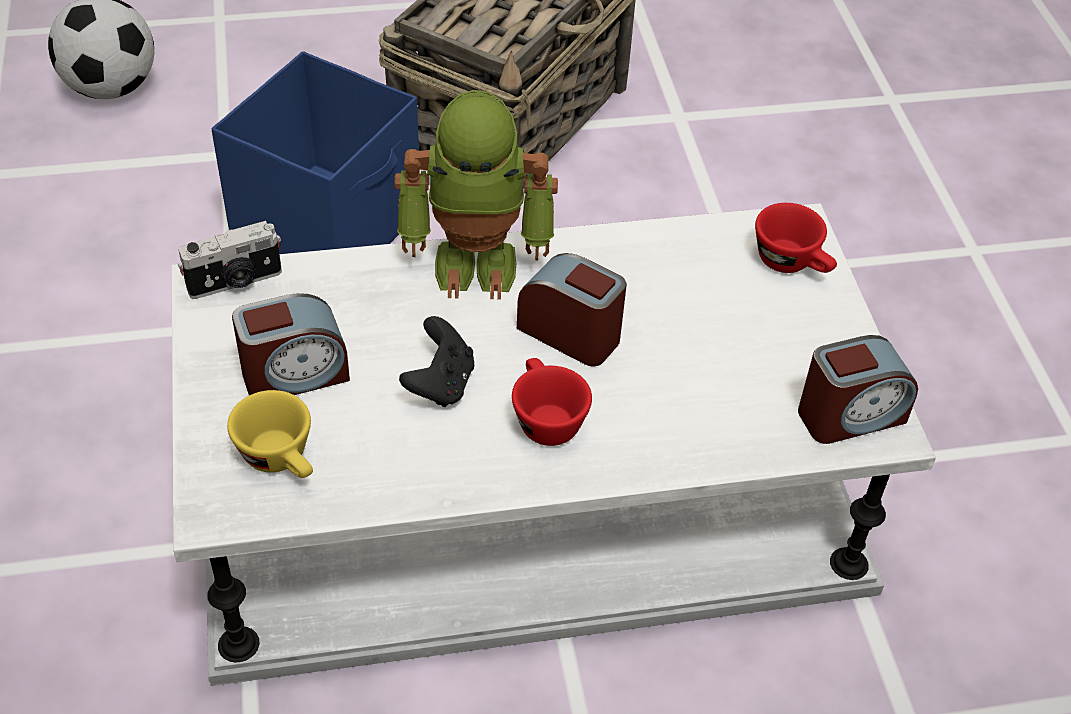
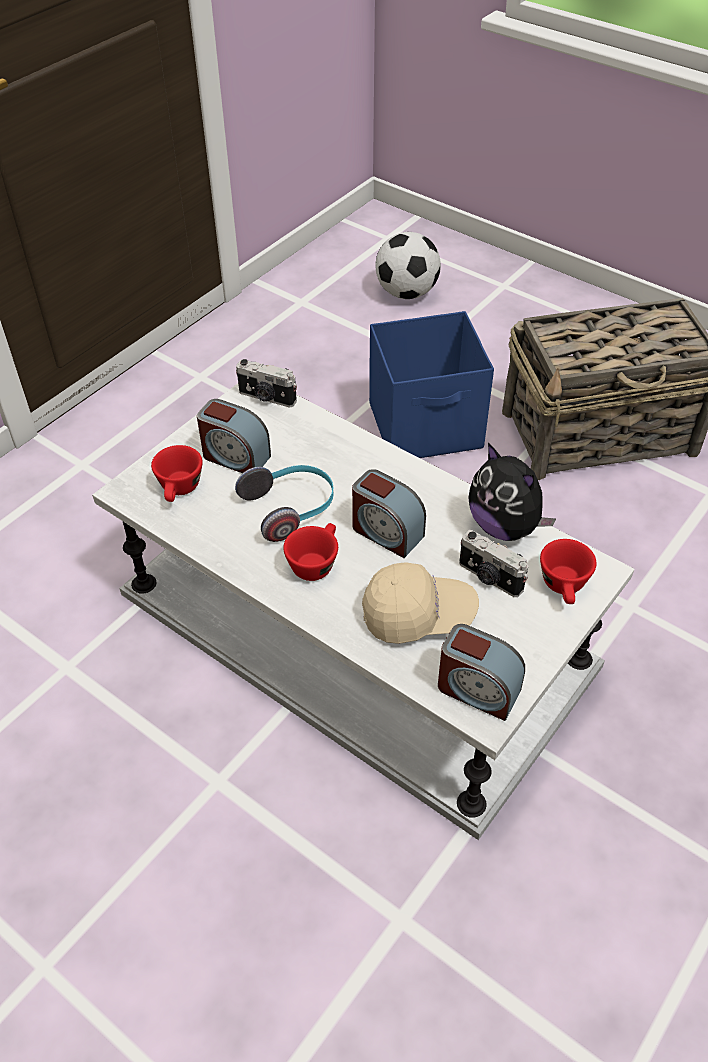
camera: 50 degrees right, 0 degrees up
(282, 460) = (180, 490): yellow cup -> red cup
(440, 384) = (290, 509): black game controller -> headphones
(477, 261) = (389, 464): toy robot -> none
(570, 333) = (386, 532): alarm clock -> alarm clock turned 135 degrees clockwise
(669, 244) = (505, 526): none -> plush toy
(710, 390) = (418, 615): none -> beige cap
(722, 304) = (489, 578): none -> camera

